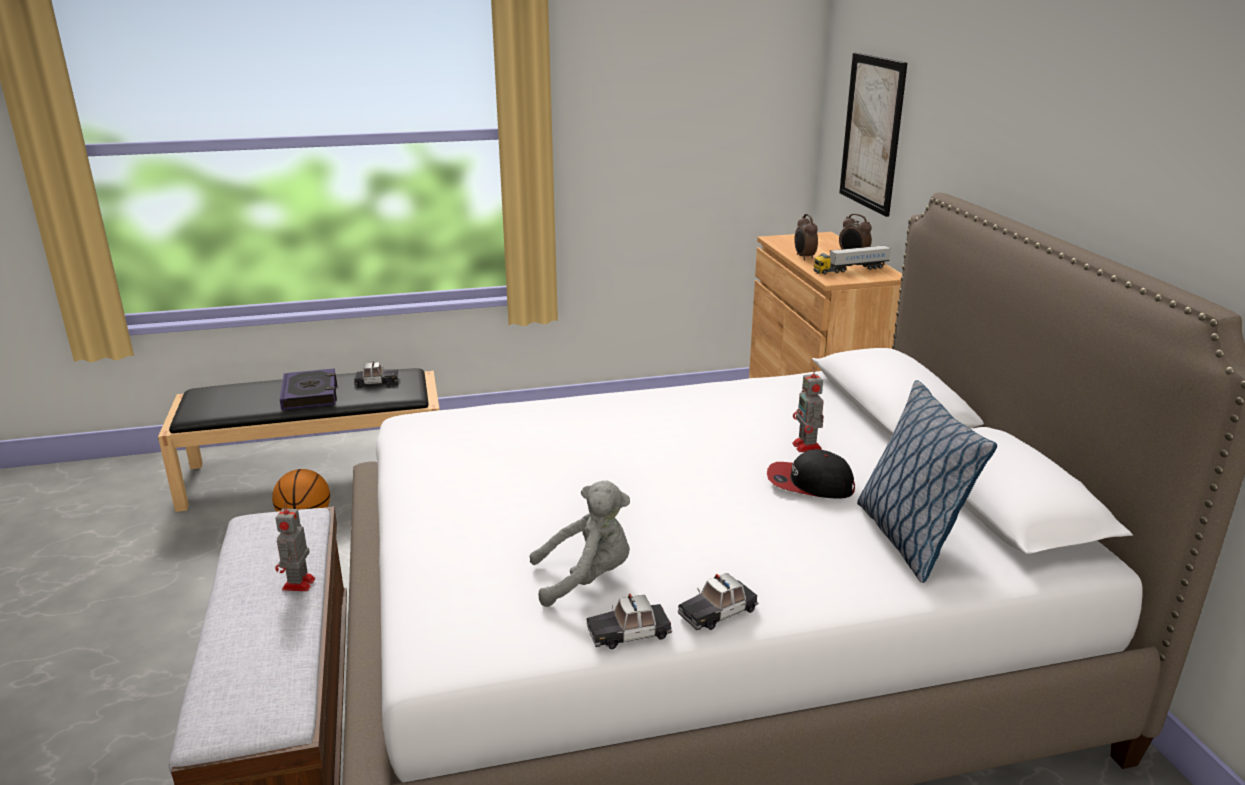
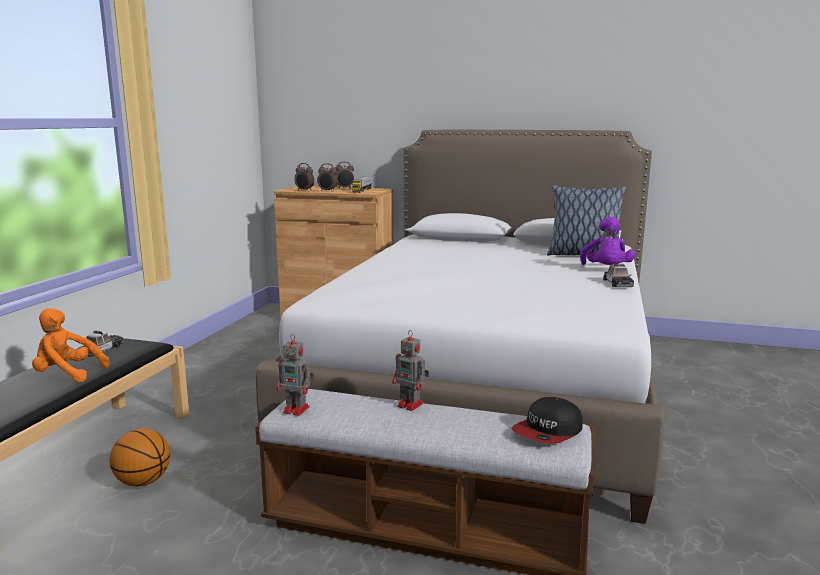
camera: 60 degrees left, 10 degrees down
(310, 394) = (67, 374): book -> orange plush toy
(586, 578) = (570, 295): grey plush toy -> none
(629, 632) = (624, 296): toy car -> none
(786, 247) = (304, 190): none -> alarm clock
(807, 447) = (483, 251): toy robot -> toy robot (297, 410)
(809, 484) = (519, 257): cap -> cap (548, 431)
(813, 582) = (606, 270): none -> purple plush toy
(872, 133) = (327, 116): picture -> none

